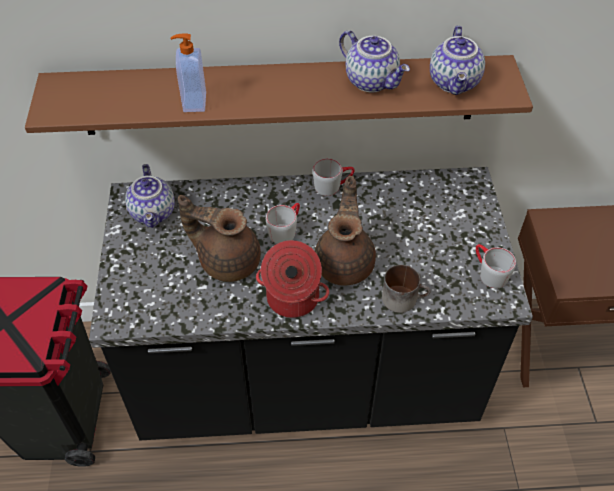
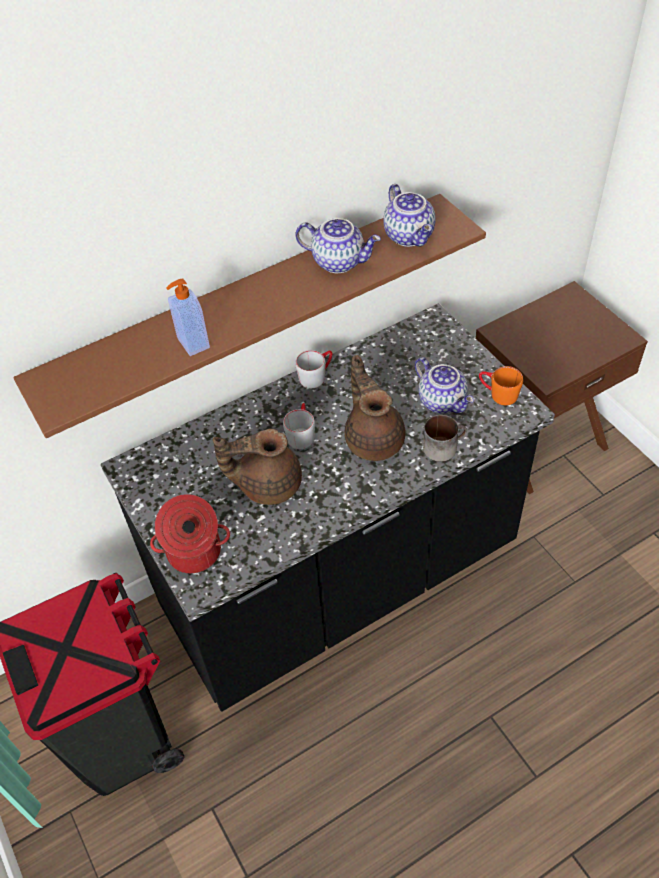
camera: 25 degrees left, 0 degrees up
(154, 213) = (165, 472): teapot -> teapot (443, 401)
(292, 299) = (349, 491): cooking pot -> cooking pot (194, 553)
(488, 273) = (498, 394): grey mug -> orange mug

